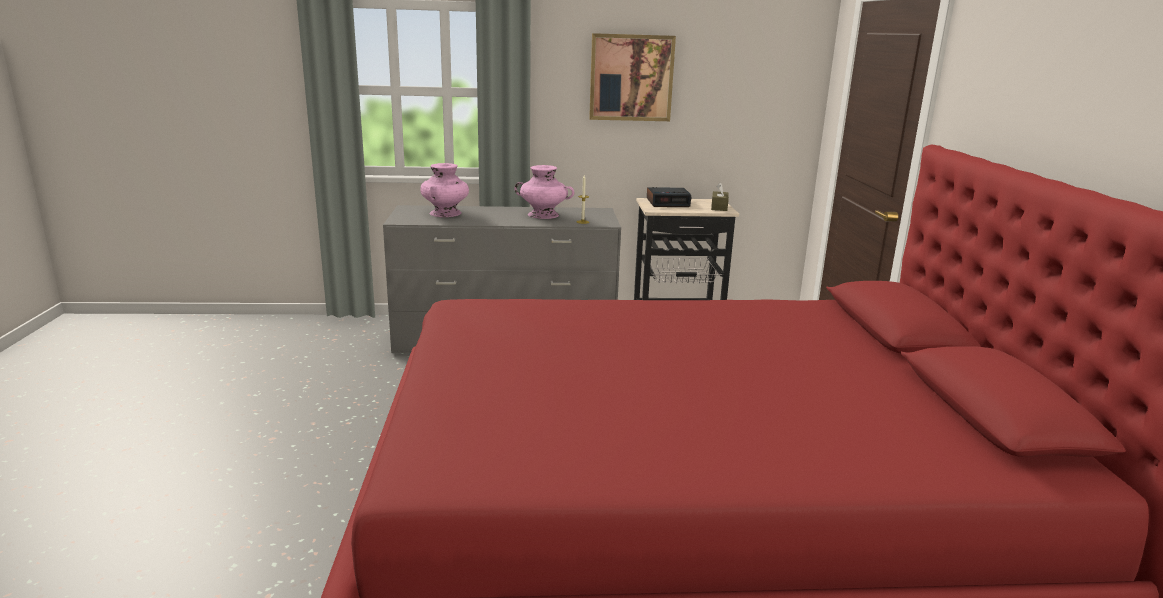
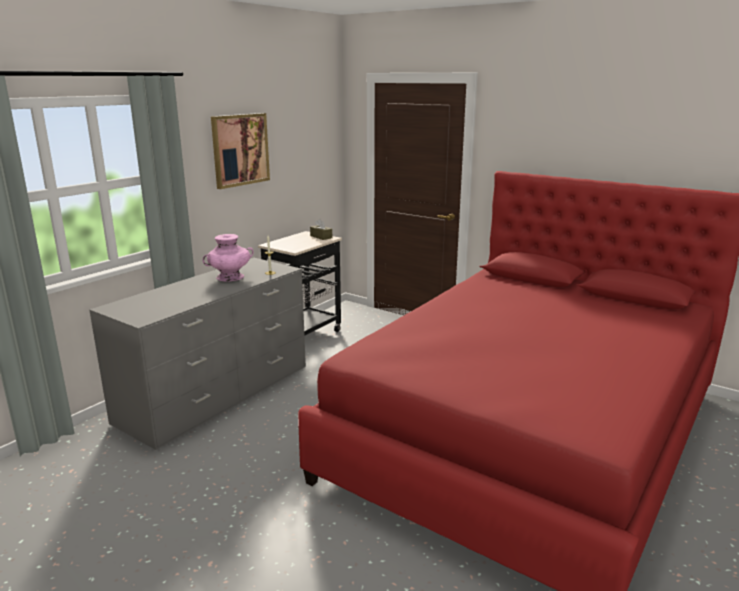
camera: 50 degrees left, 0 degrees up
(445, 213) = (157, 301): pink vase -> none
(668, 203) = (287, 242): alarm clock -> none

